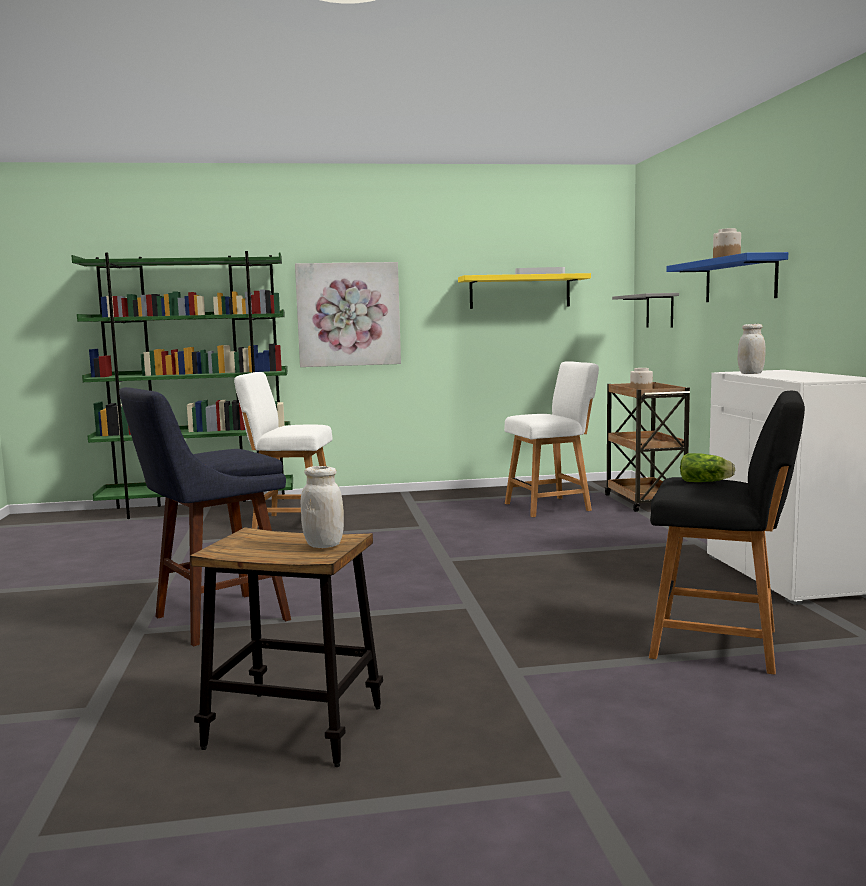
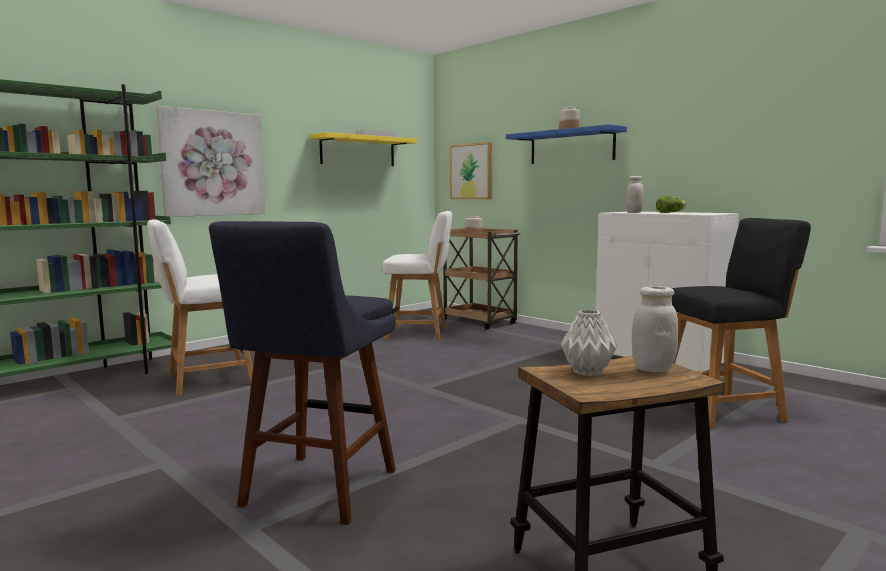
camera: 35 degrees left, 0 degrees up
(276, 539) = (588, 372): none -> grey vase
(551, 506) = (420, 333): white chair -> white chair turned 60 degrees clockwise
(660, 310) = (471, 171): grey shelf -> picture
(707, 482) = (719, 287): lettuce -> lettuce (671, 212)

